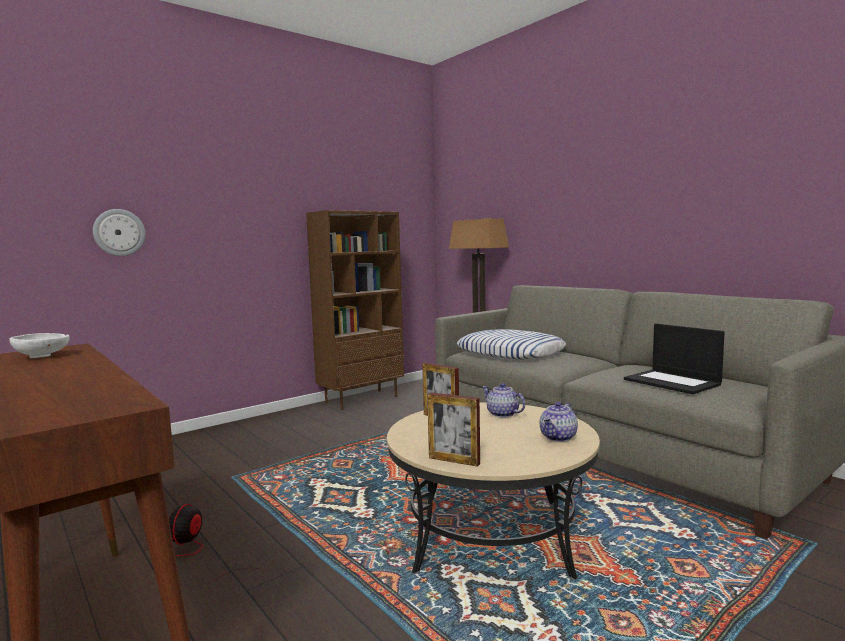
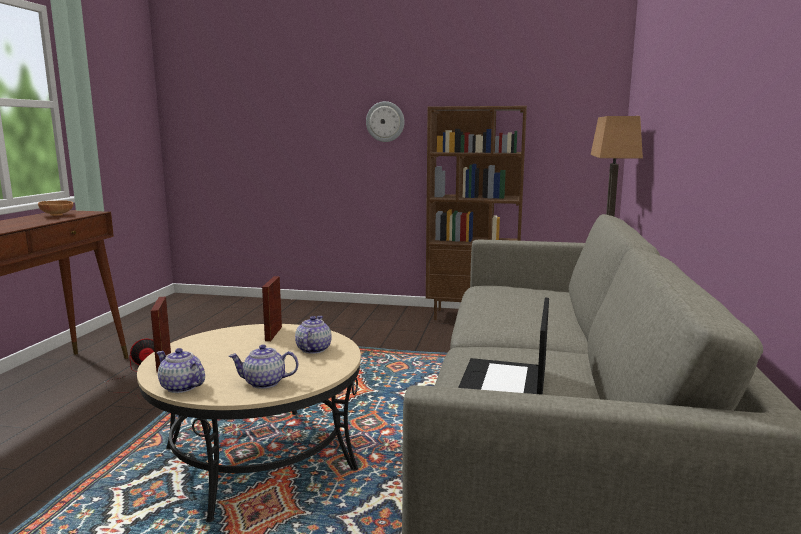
camera: 50 degrees right, 5 degrees up
(43, 357) = (57, 215): white bowl -> brown bowl
(119, 232) = (270, 128): wall clock -> wall clock (385, 121)
(510, 353) = (514, 299): pillow -> none
(532, 462) = (181, 387): none -> teapot

